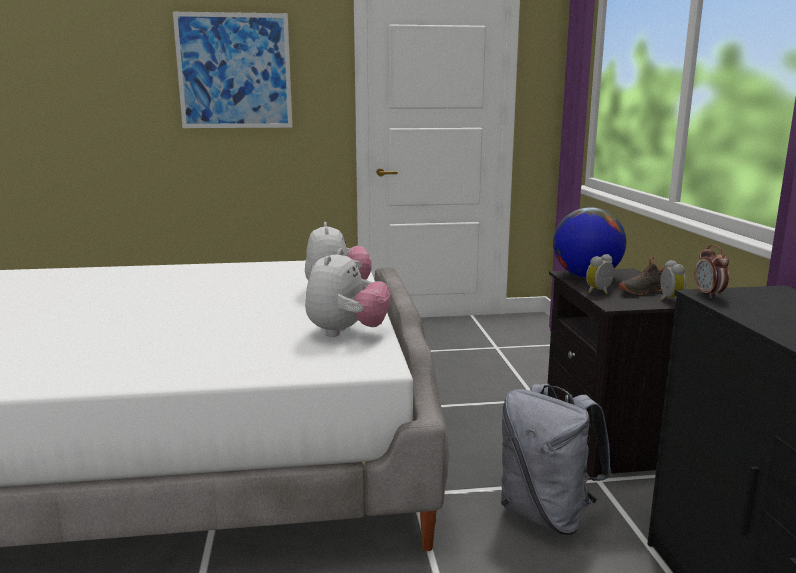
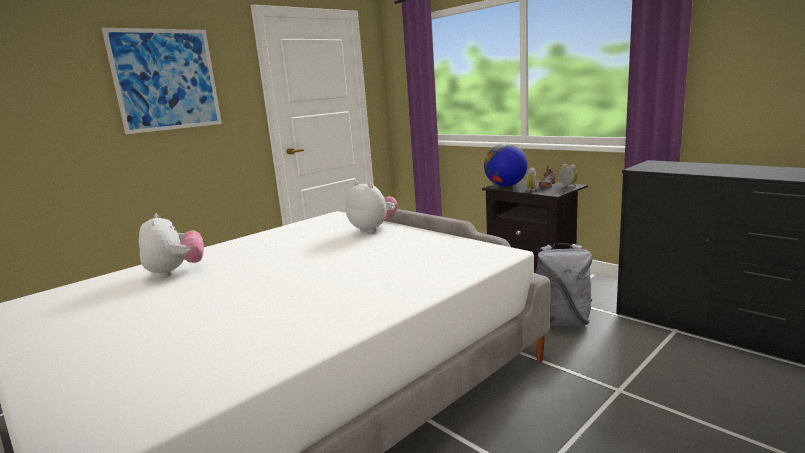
camera: 35 degrees left, 0 degrees up
(346, 332) = (445, 245): plush toy -> plush toy (175, 272)
(709, 295) = (640, 168): alarm clock -> none

